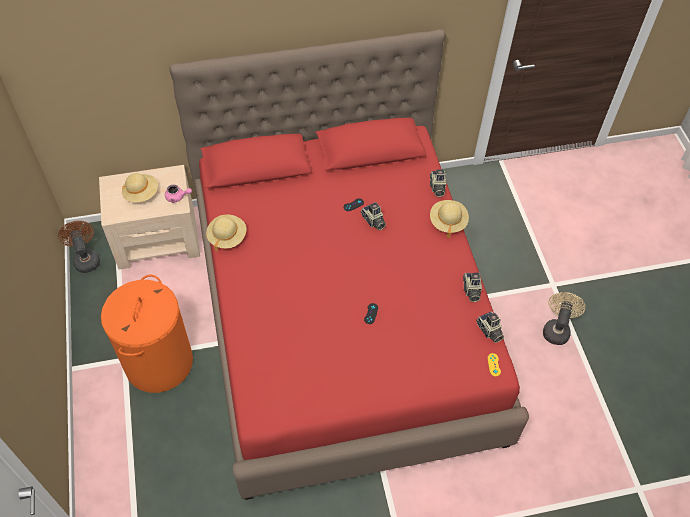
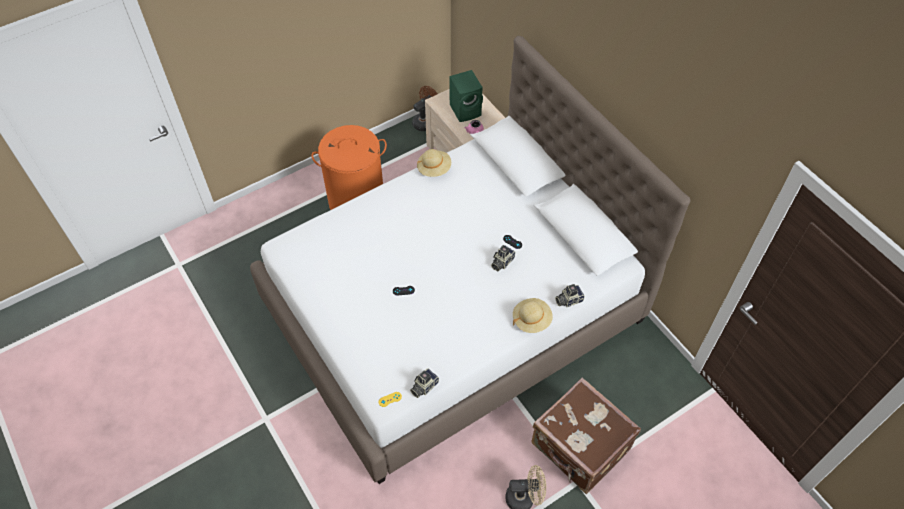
camera: 70 degrees right, 0 degrees up
(141, 194) = (466, 110): beige hat -> green speaker
(343, 318) = (453, 311): red bed -> white bed
(471, 290) = (462, 360): camera -> none
(523, 271) = (579, 448): none -> brown suitcase

